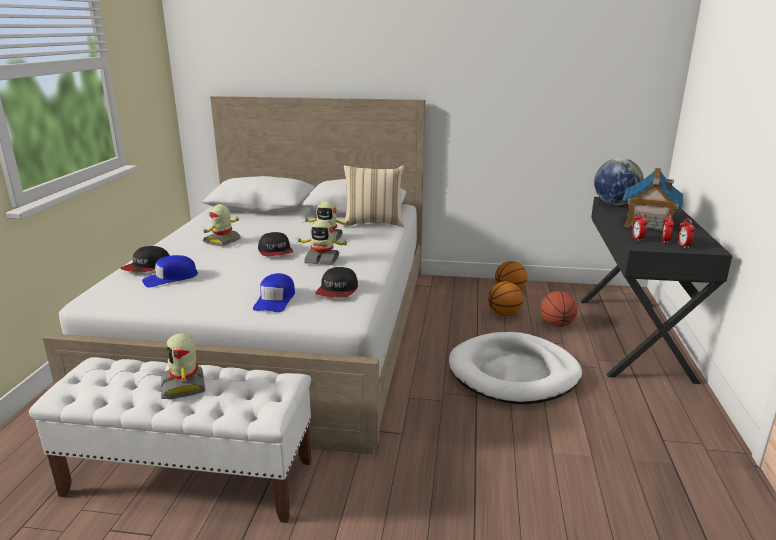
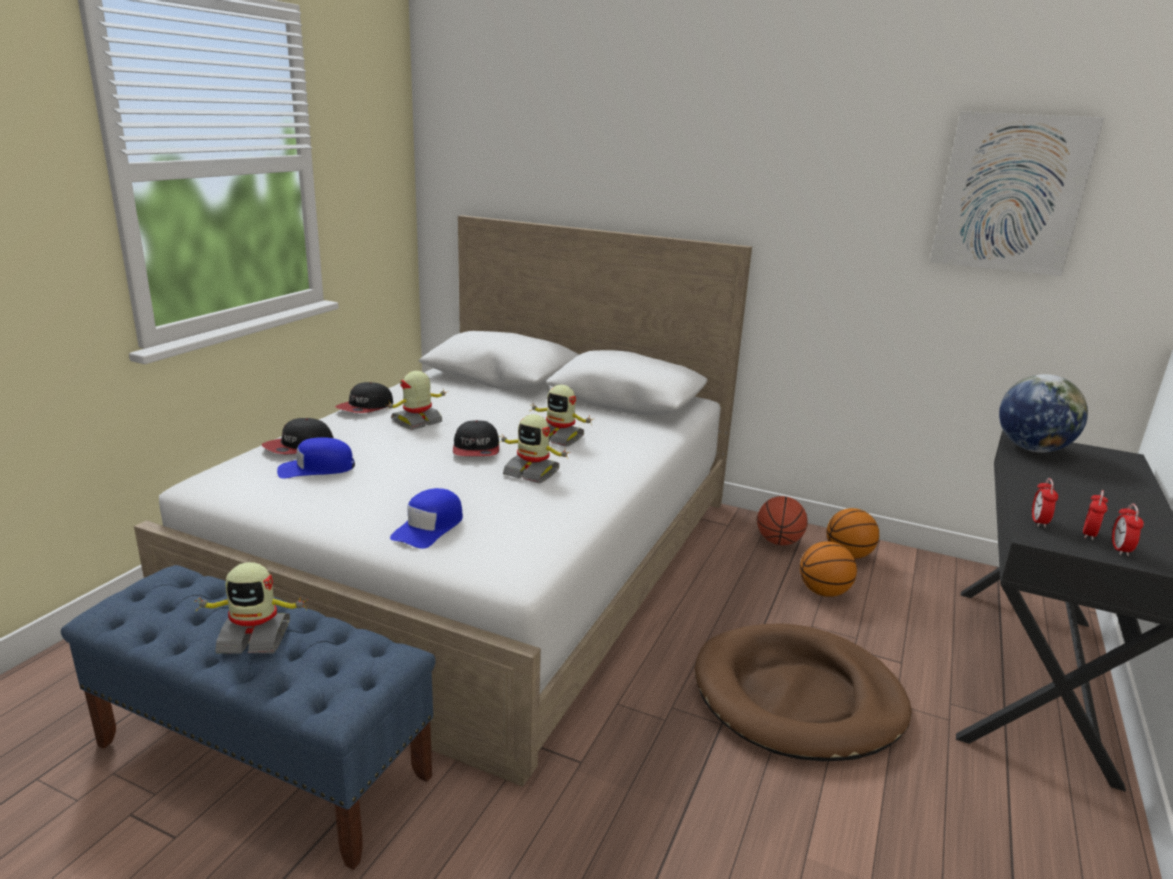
camera: 15 degrees right, 0 degrees up
(185, 386) = (255, 636): toy robot -> toy robot turned 90 degrees counterclockwise
(190, 478) = (264, 760): white bench -> blue bench
(338, 290) = (524, 527): cap -> cap (365, 407)
(374, 223) = (640, 423): beige pillow -> none
(513, 373) = (798, 697): white dog bed -> brown dog bed
(556, 324) = (903, 626): basketball -> basketball (778, 542)
(579, 53) = (1011, 193): none -> picture
(648, 223) = (1075, 494): toy house -> none

